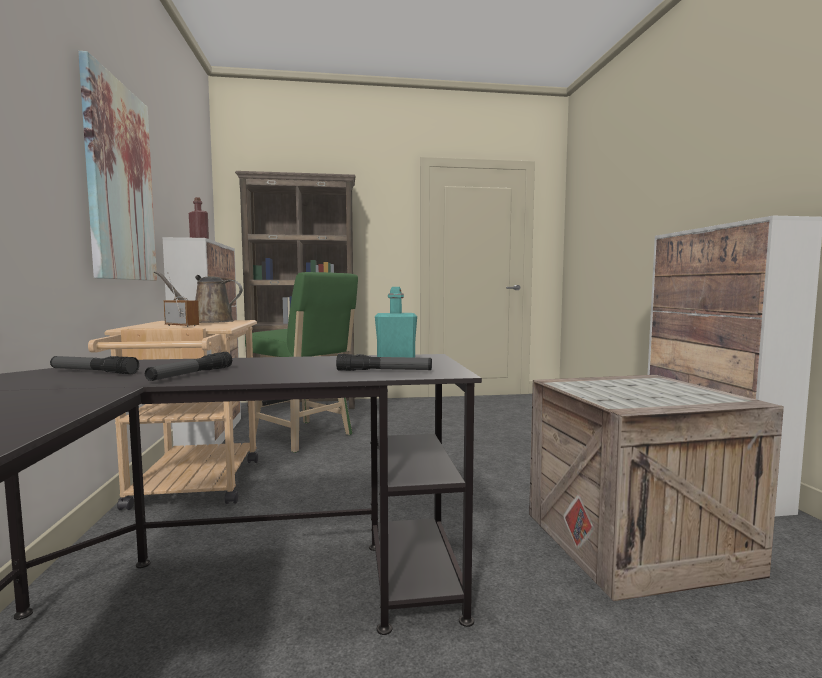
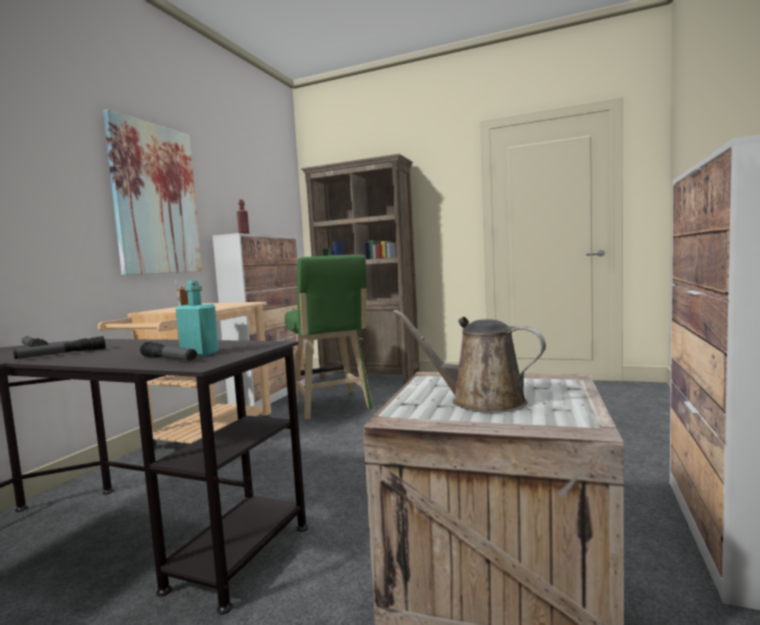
camera: 30 degrees right, 0 degrees up
(208, 322) = (221, 304): brown watering can -> brown watering can (480, 401)

